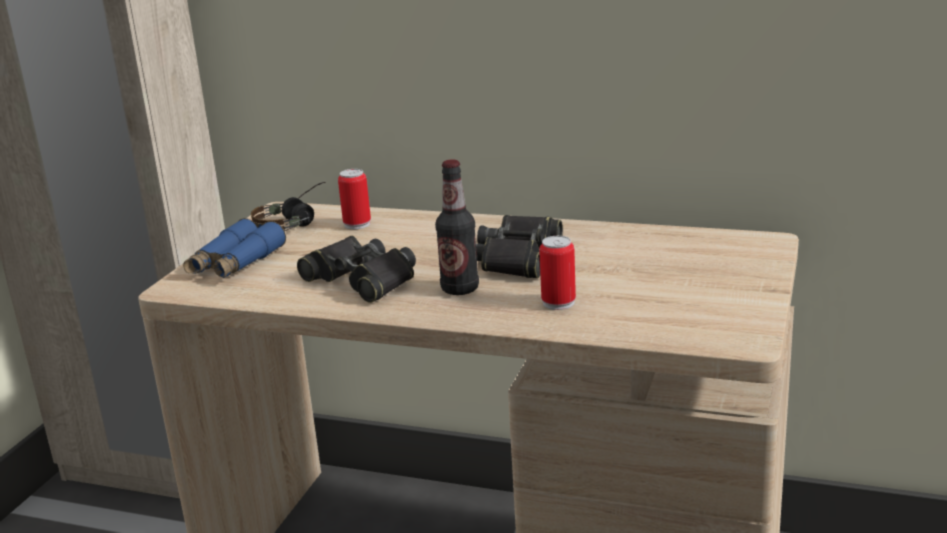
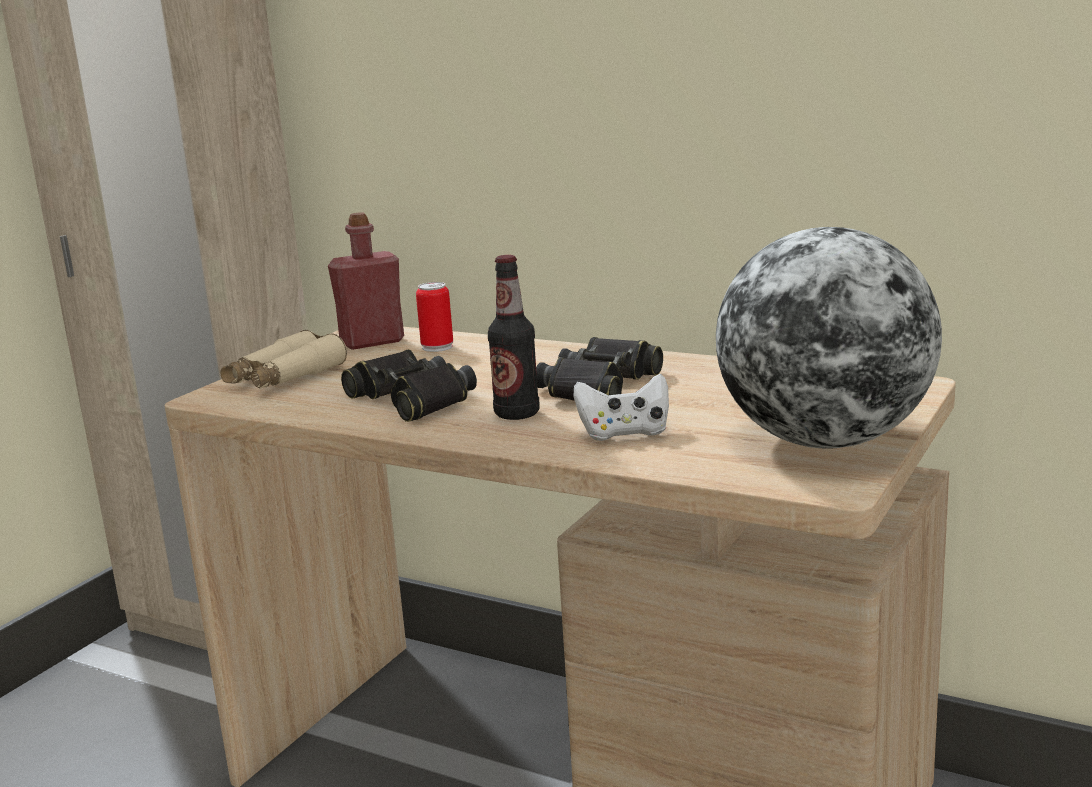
camera: 10 degrees right, 5 degrees down
(236, 263) = (285, 378): blue binoculars -> beige binoculars
(295, 221) = (372, 342): headphones -> red bottle
(558, 302) = (624, 433): can -> white game controller
(721, 299) = (825, 441): none -> globe

